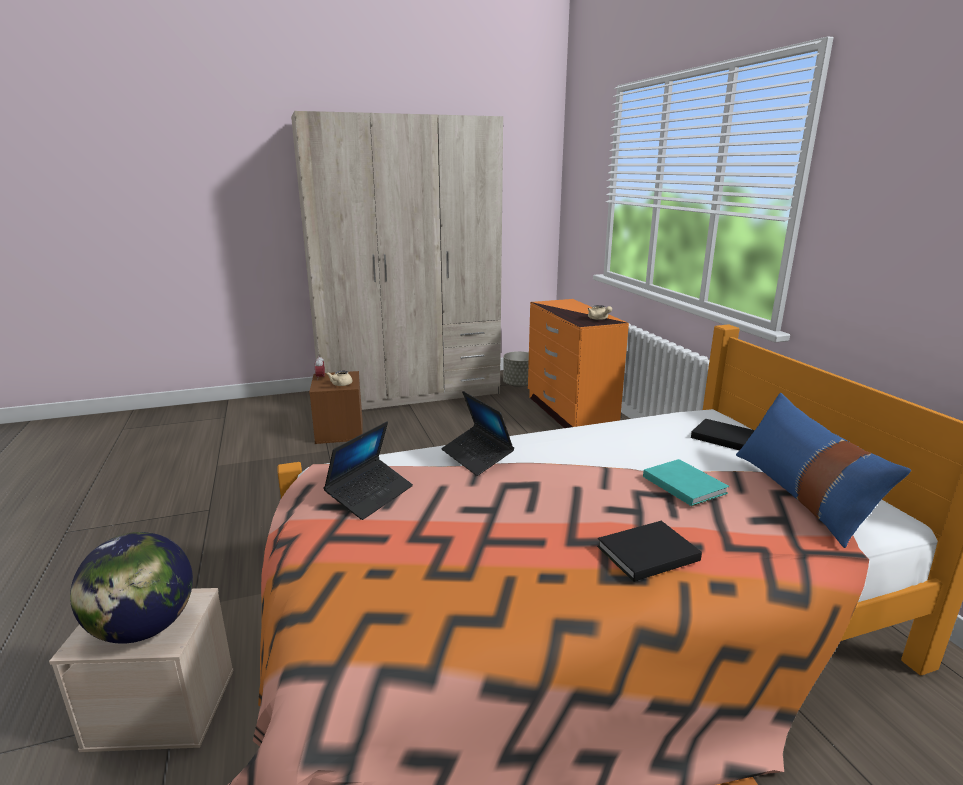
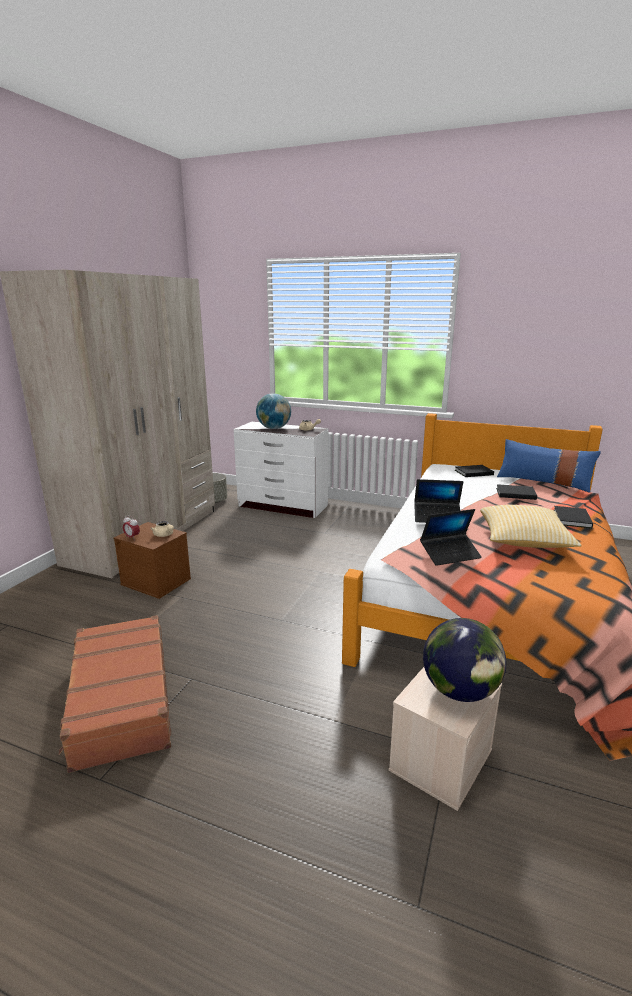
camera: 50 degrees left, 0 degrees up
(160, 496) = (120, 700): none -> brown suitcase
(370, 495) = (450, 554): laptop -> laptop turned 90 degrees clockwise
(486, 534) = (523, 541): none -> pillow
(568, 309) = (274, 428): none -> globe
(569, 413) = (283, 506): orange dresser -> white dresser
(683, 484) = (514, 493): turquoise book -> black book

